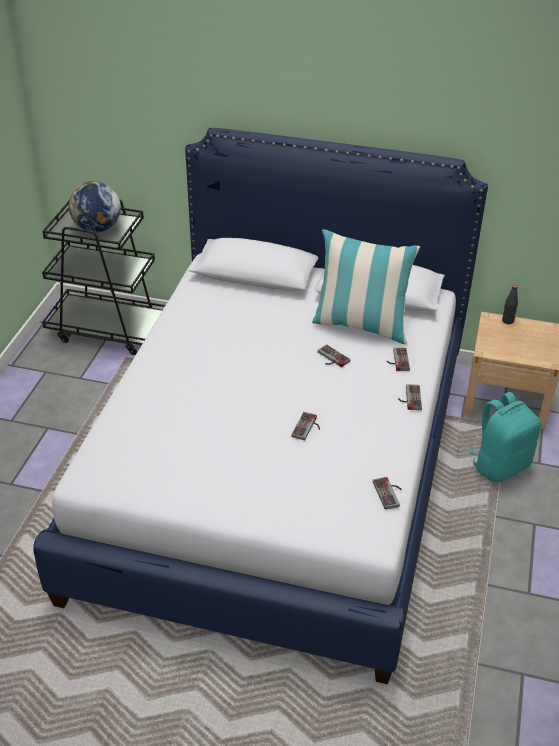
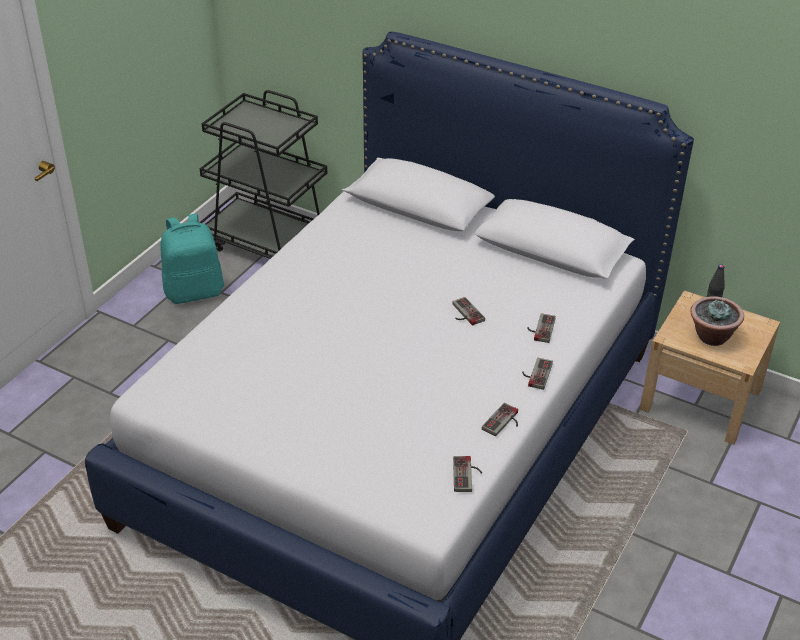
camera: 15 degrees right, 0 degrees up
(97, 228) = (262, 129): globe -> none
(308, 428) = (406, 386): game controller -> game controller (504, 422)
(361, 325) = (515, 282): pillow -> none
(500, 465) = (661, 476): turquoise backpack -> turquoise backpack (194, 291)
(517, 345) = (711, 336): none -> potted plant

